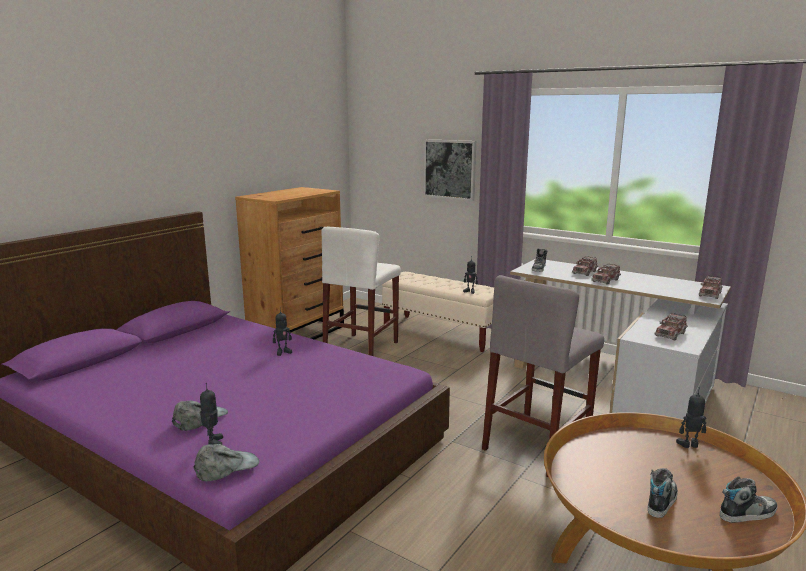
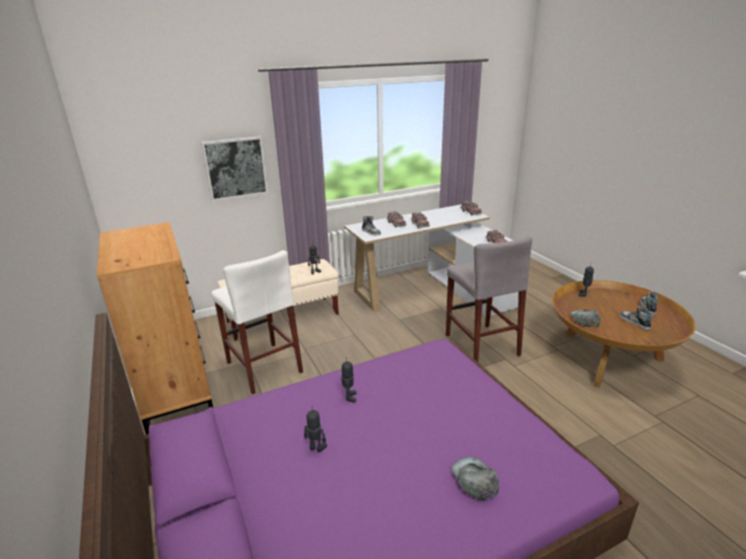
camera: 60 degrees left, 10 degrees up
(213, 442) = (526, 477): toy robot -> toy robot (316, 448)
(226, 467) = (570, 476): grey cap -> grey cap (584, 319)

